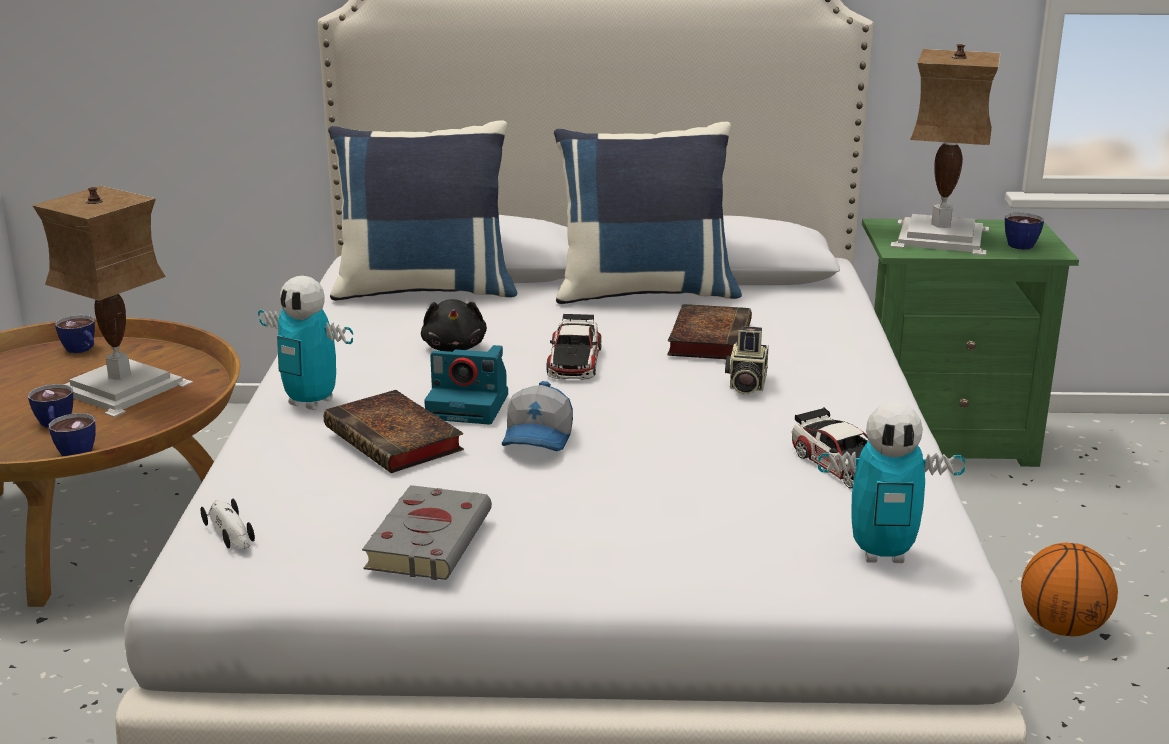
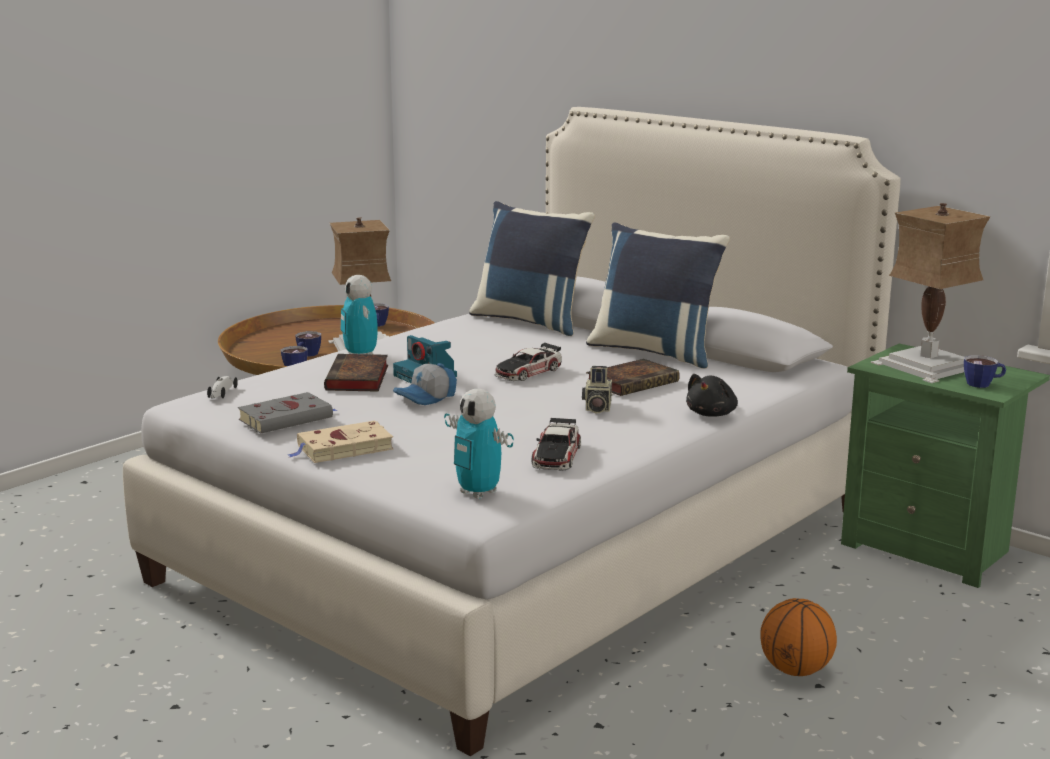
camera: 40 degrees right, 5 degrees down
(454, 348) = (482, 351): black plush toy -> black plush toy (712, 414)
(592, 557) = (342, 448): none -> beige book
(745, 384) = (596, 408): camera -> camera turned 45 degrees counterclockwise

